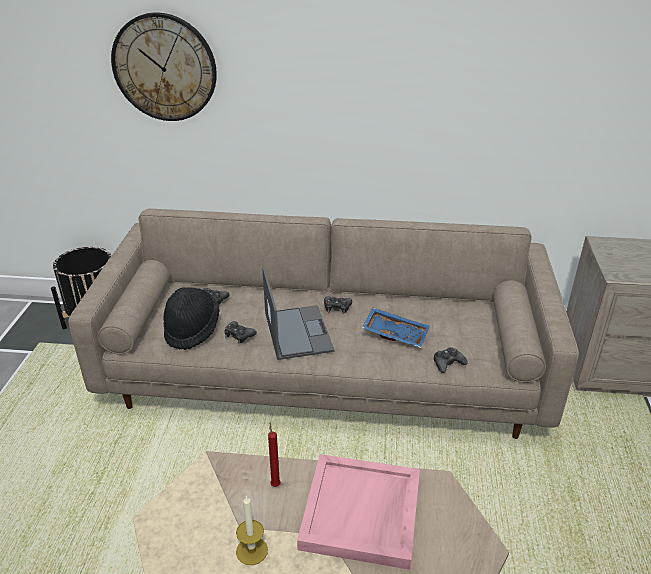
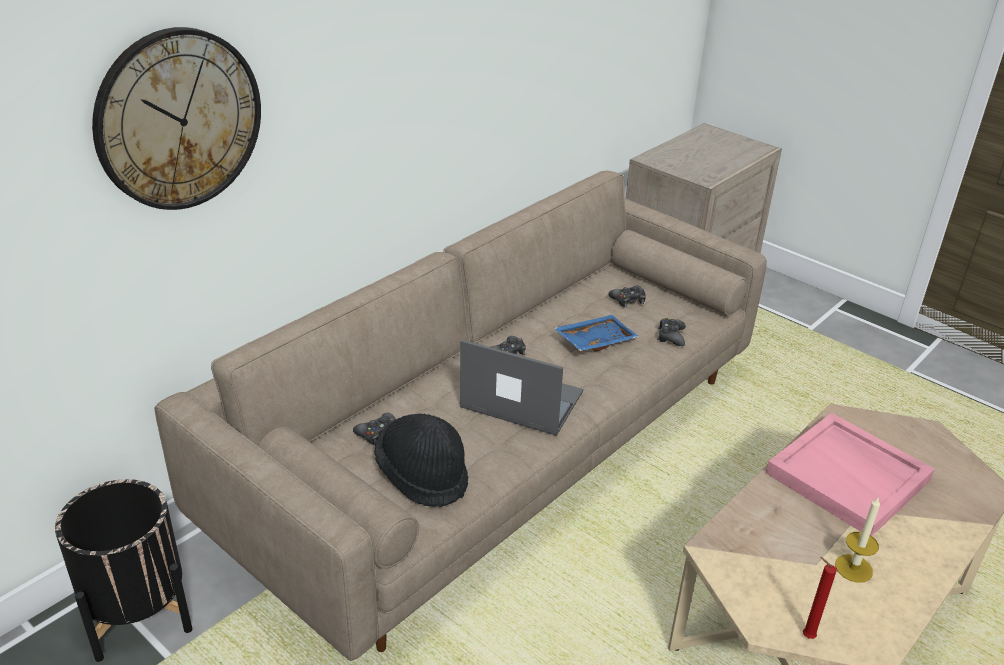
camera: 55 degrees left, 0 degrees up
(239, 335) = (478, 444): black game controller -> black game controller (628, 300)
(275, 484) = (773, 514): red candle -> red candle (806, 636)

